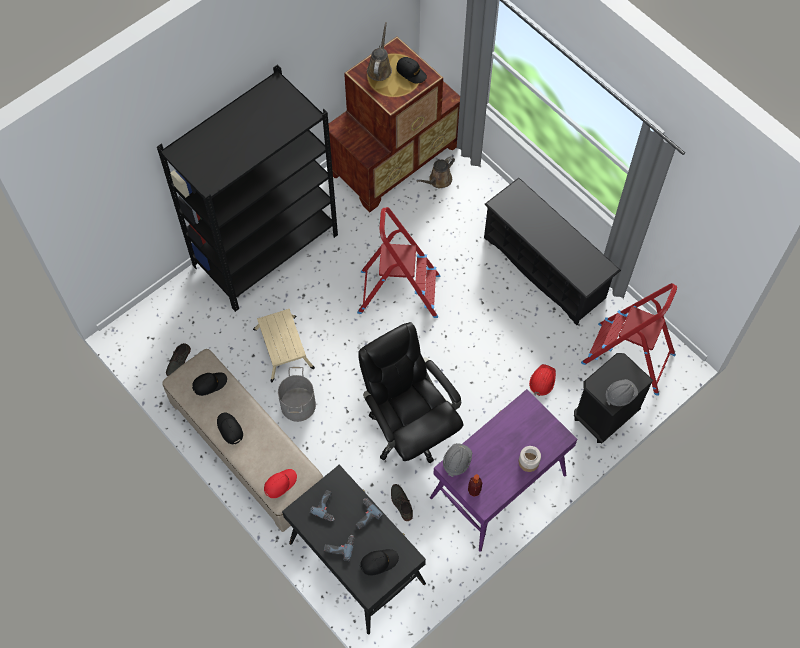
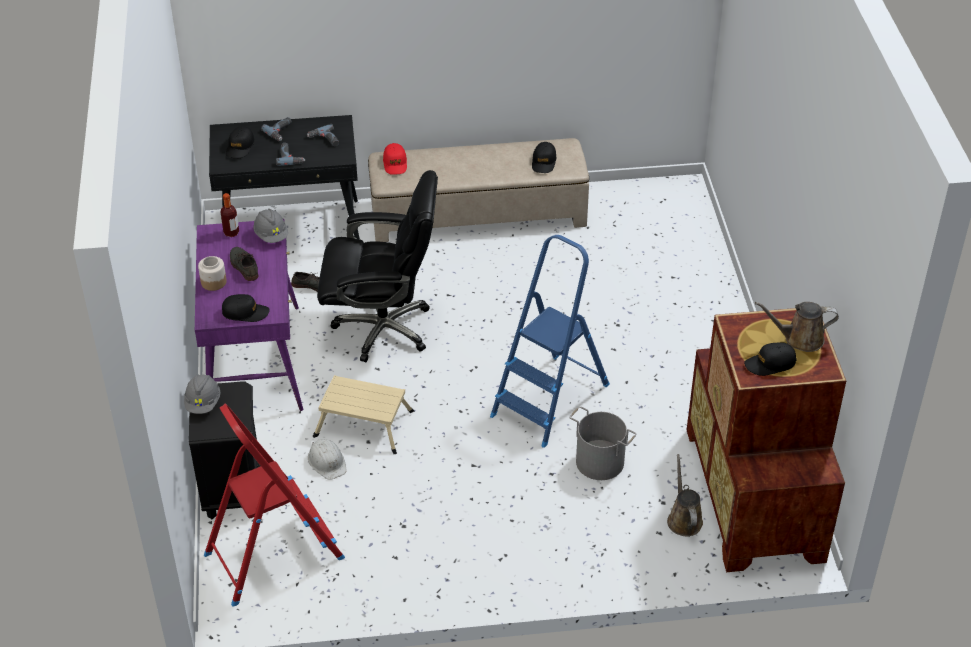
camera: 125 degrees right, 20 degrees down
(179, 361) = (617, 208): grey shoe -> grey shoe (243, 266)
(229, 429) = (483, 156): black cap -> black cap (245, 312)
(266, 250) = (703, 321): black bookcase -> none
(283, 348) = (565, 282): beige step ladder -> beige step ladder (364, 423)
(298, 405) = (489, 265): grey bucket -> grey bucket (599, 462)
(379, 68) = (800, 339): brown watering can -> brown watering can turned 135 degrees clockwise
(400, 294) = (549, 401): red step ladder -> blue step ladder
(542, 381) = (327, 461): red hard hat -> white hard hat
(545, 268) = (465, 550): black shoe rack -> none

